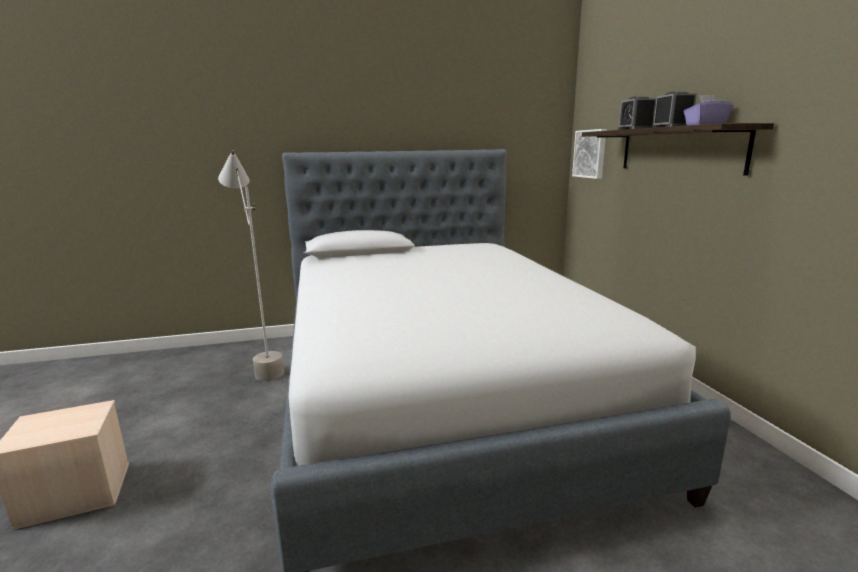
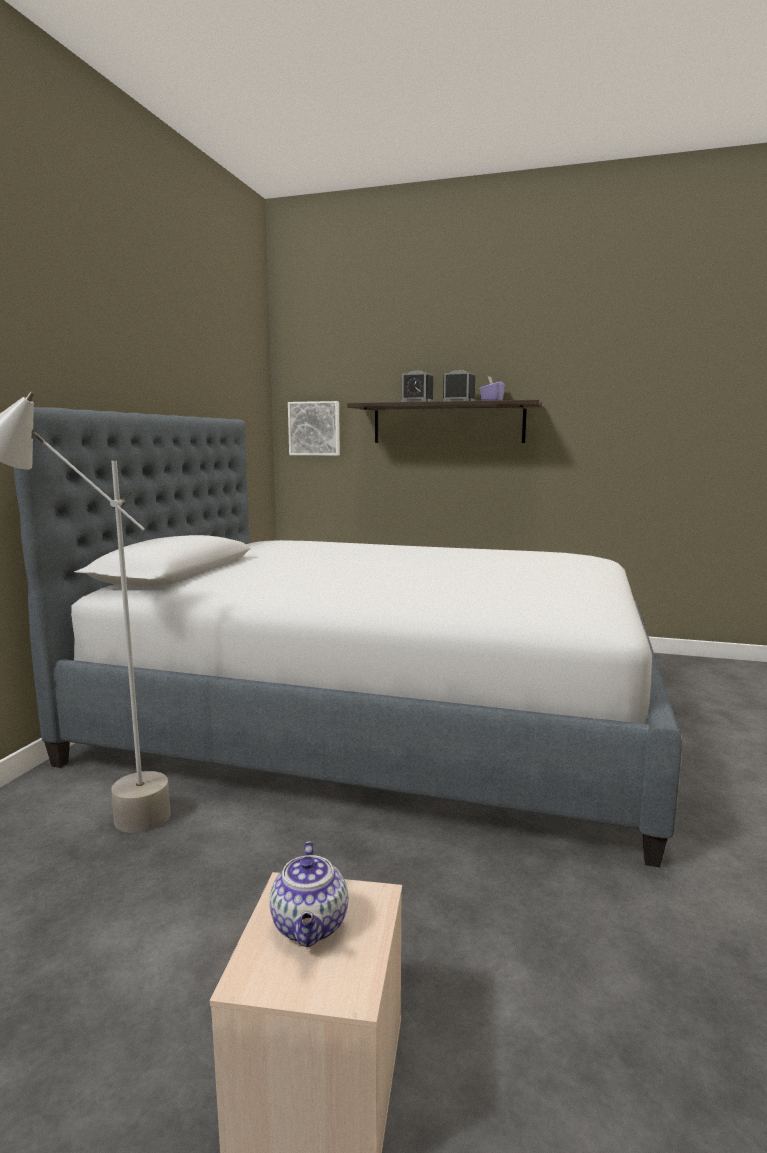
camera: 60 degrees left, 5 degrees down
(63, 421) = (310, 927): none -> teapot

